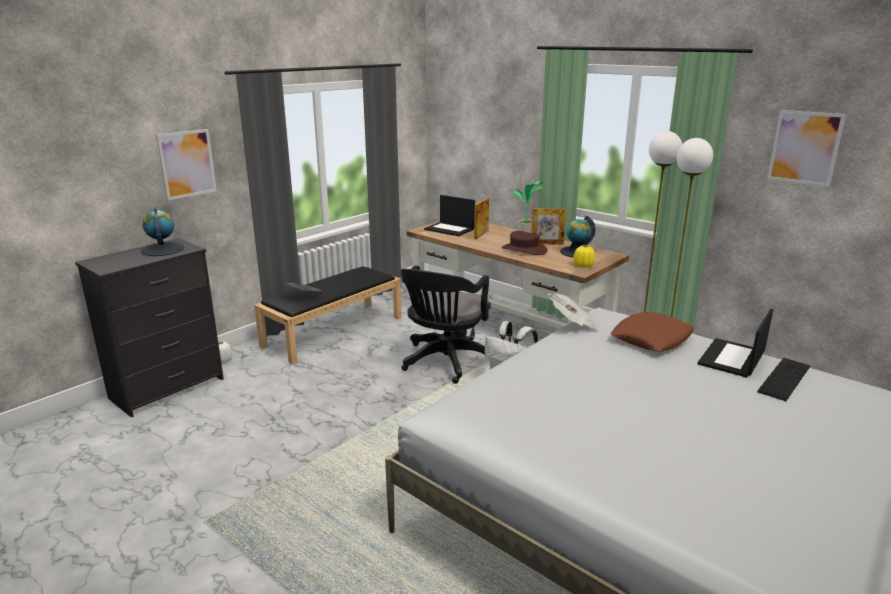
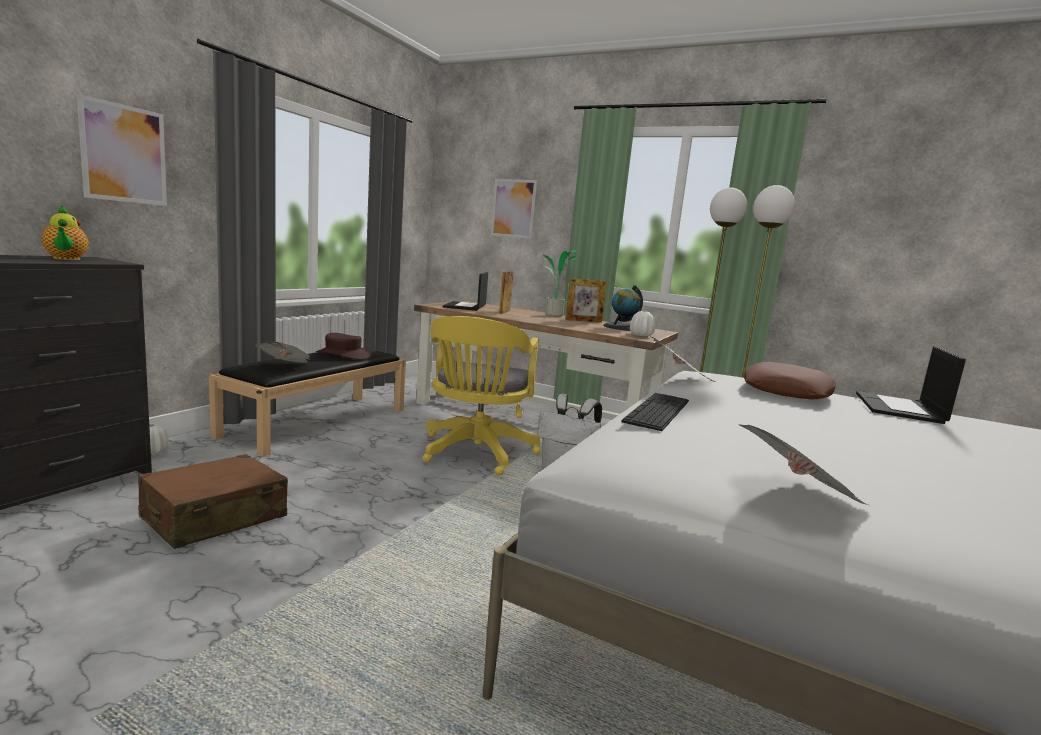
camera: 15 degrees left, 10 degrees down
(162, 249) = (66, 259): globe -> teapot
(259, 413) = (214, 517): none -> brown suitcase
(445, 362) = (476, 454): black office chair -> yellow office chair
(450, 229) = (465, 306): laptop -> laptop turned 75 degrees clockwise
(524, 250) = (563, 322): brown hat -> brown hat (343, 355)
(535, 444) = (798, 497): none -> newspaper
(583, 265) = (641, 335): yellow vase -> white vase
(784, 378) = (984, 425): keyboard -> keyboard (657, 411)
(804, 148) = (878, 206): picture -> picture (513, 208)

